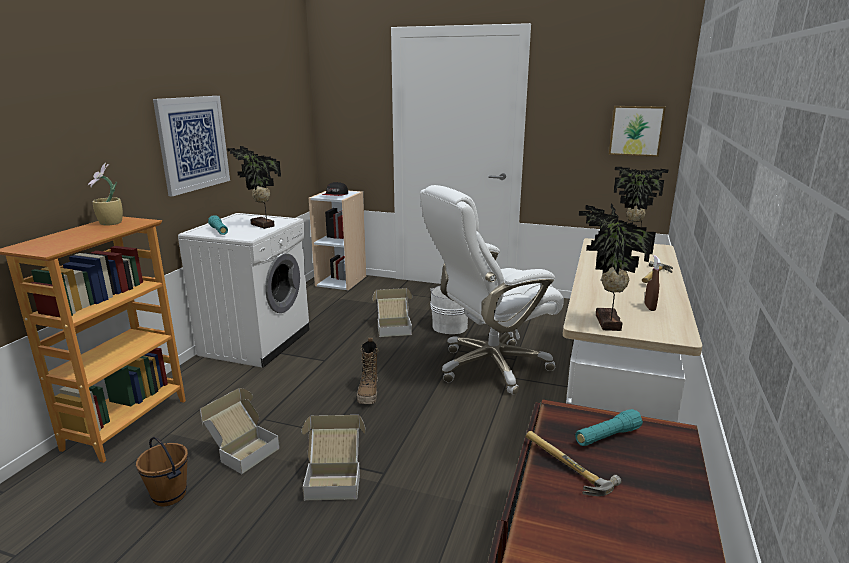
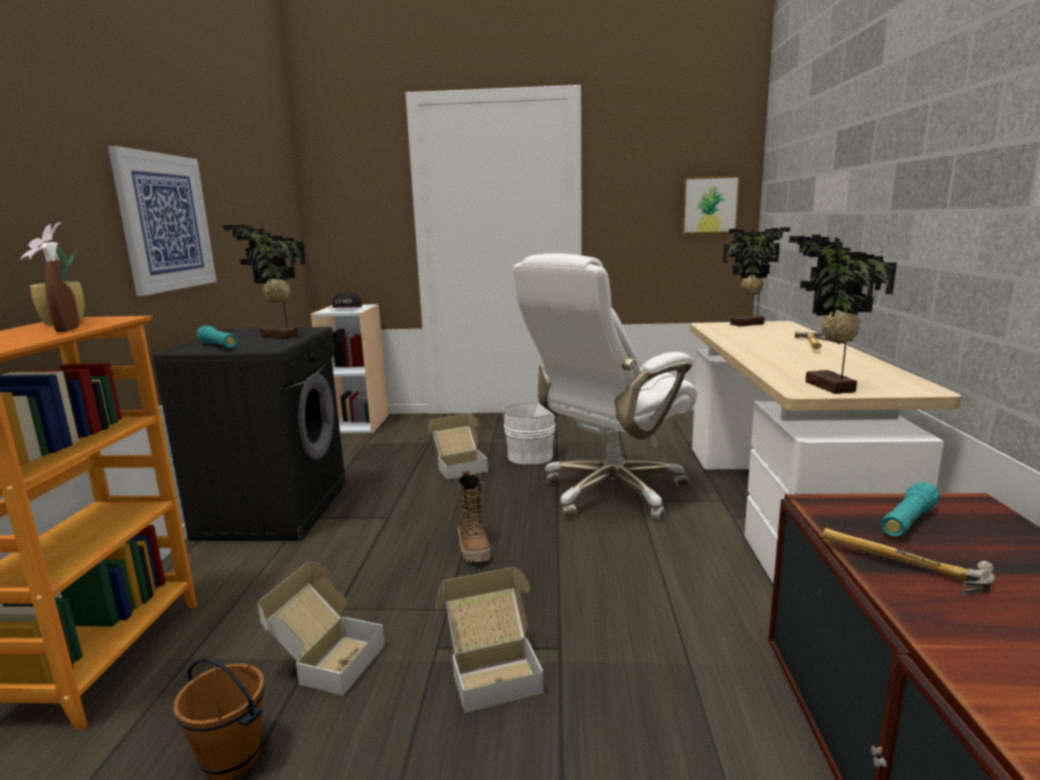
camera: 15 degrees left, 5 degrees down
(258, 342) = (278, 509): white washing machine -> black washing machine
(649, 307) = (851, 369): brown spray bottle -> brown spray bottle (68, 330)

